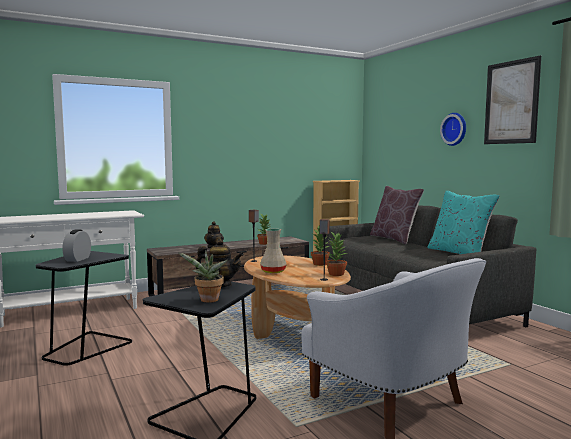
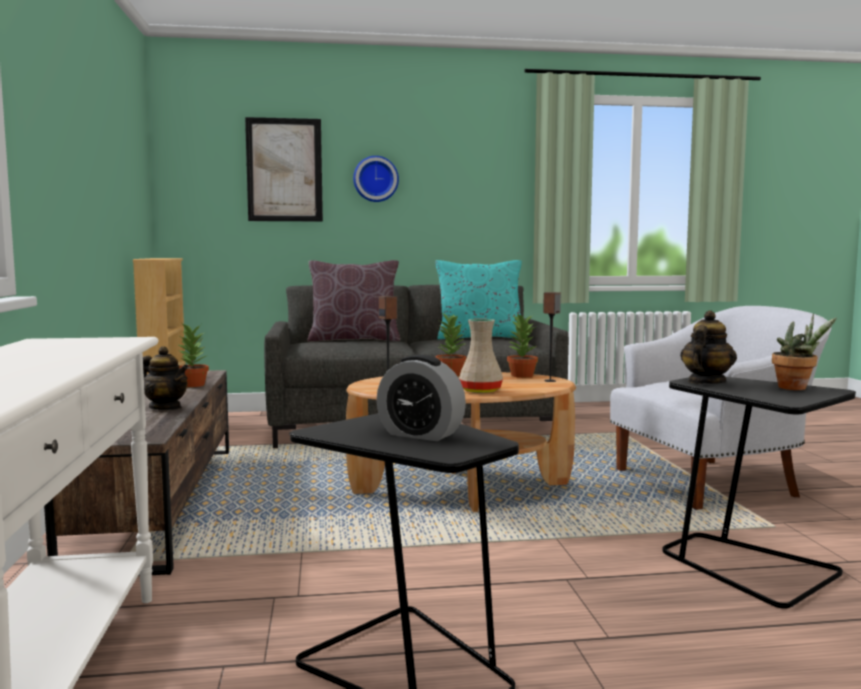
camera: 70 degrees left, 0 degrees up
(511, 102) = (462, 152): picture -> picture (284, 170)

